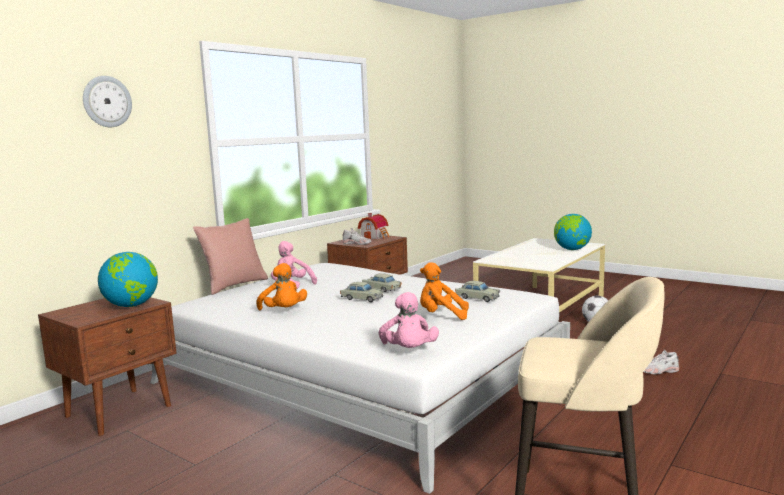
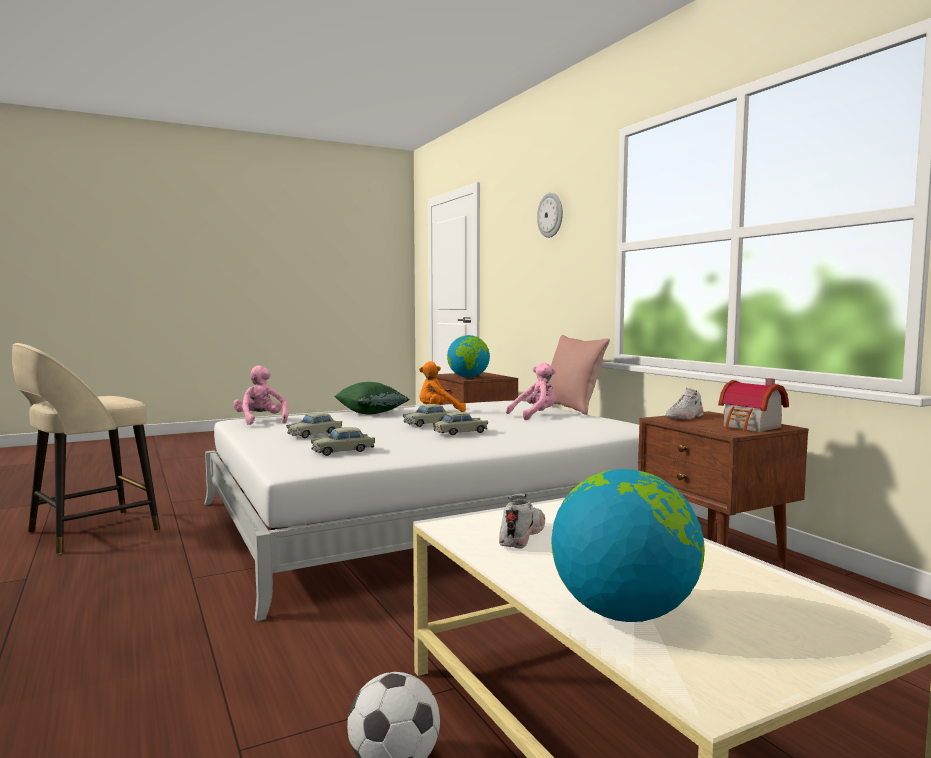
camera: 115 degrees right, 5 degrees down
(316, 328) = (371, 413): none -> green pillow
(409, 351) = (261, 421): pink plush toy -> pink plush toy turned 45 degrees clockwise
(441, 316) = (315, 434): orange plush toy -> beige toy car
(658, 371) = (110, 686): white shoe -> white shoe (521, 535)

